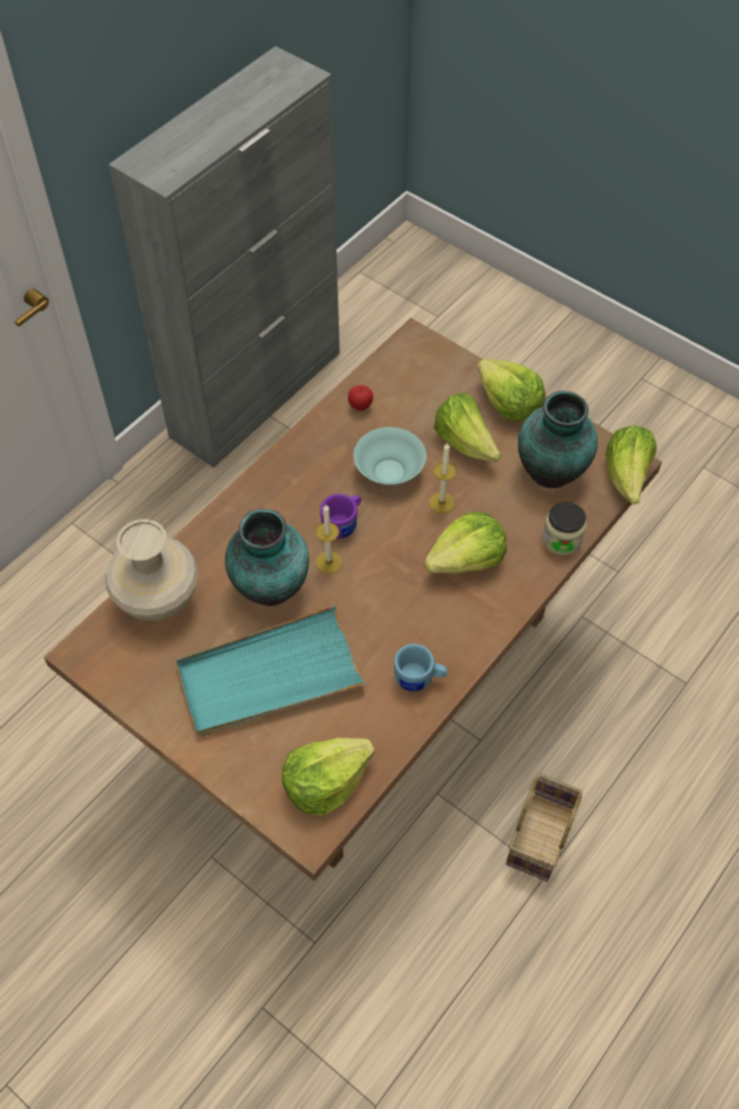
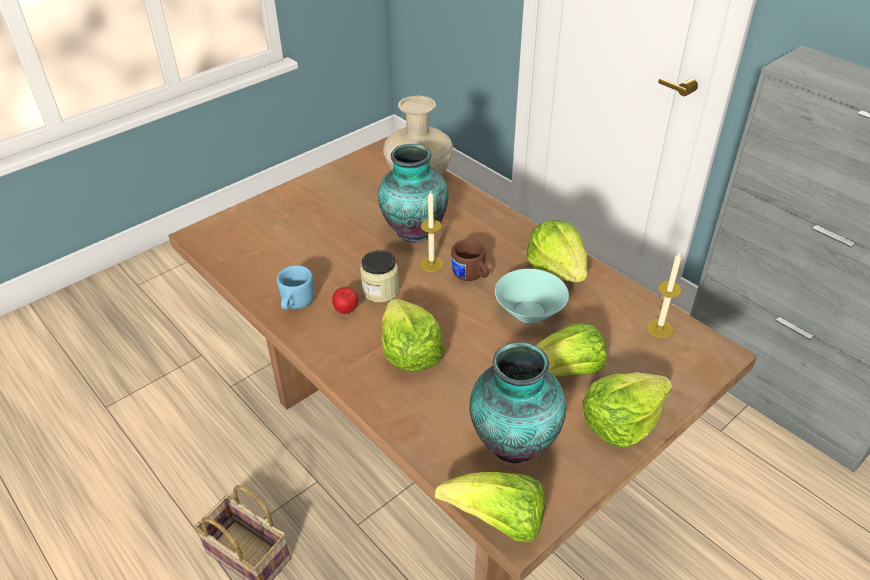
camera: 100 degrees right, 15 degrees down
(269, 676) = (333, 225): turquoise tray -> none
(325, 782) = (232, 245): lettuce -> lettuce (557, 269)
(343, 524) = (471, 276): purple mug -> brown mug
(360, 406) = (616, 301): apple -> apple (346, 311)
(441, 502) = (484, 344): candle -> candle (659, 328)
(561, 540) = (417, 434): jar -> jar (380, 291)

